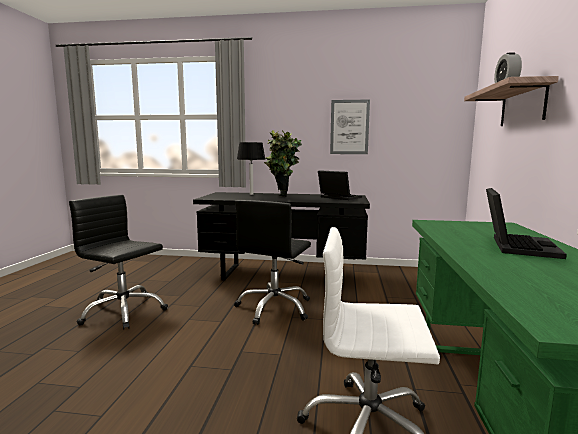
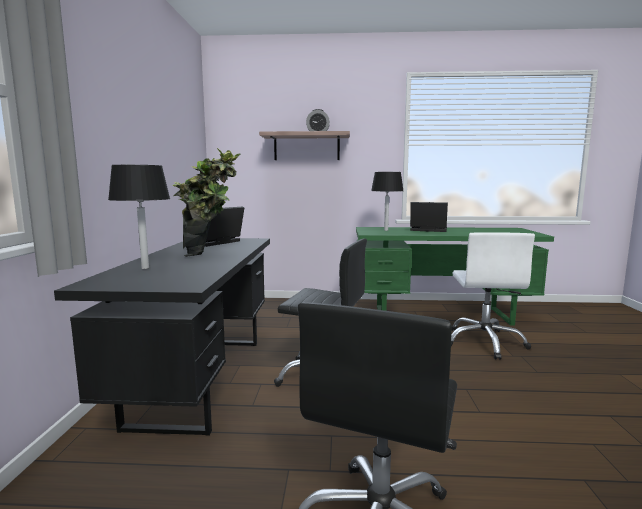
camera: 95 degrees left, 0 degrees up
(349, 127) = (153, 147): picture -> none
(479, 229) = (386, 230): none -> black table lamp

